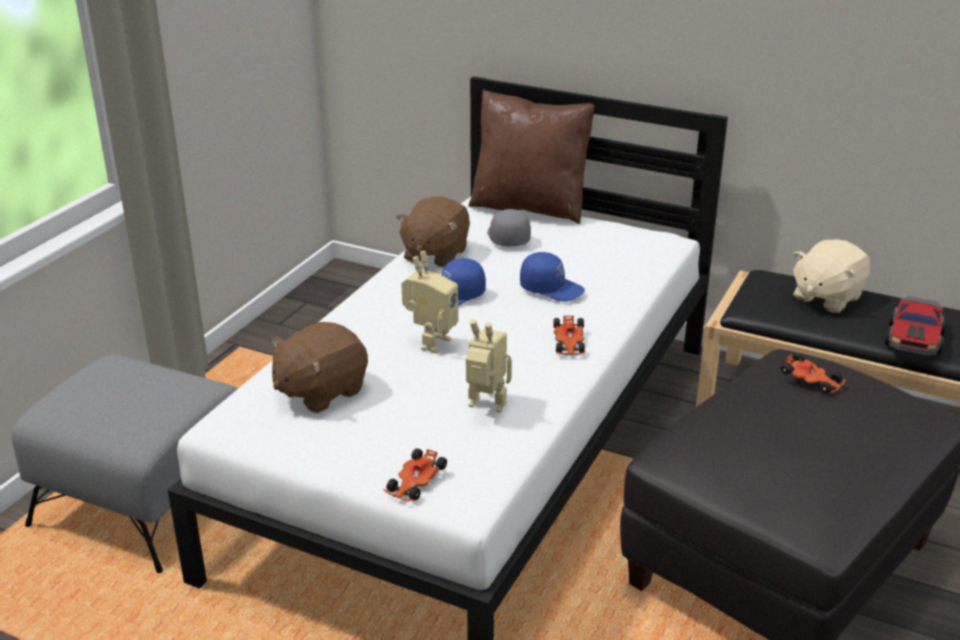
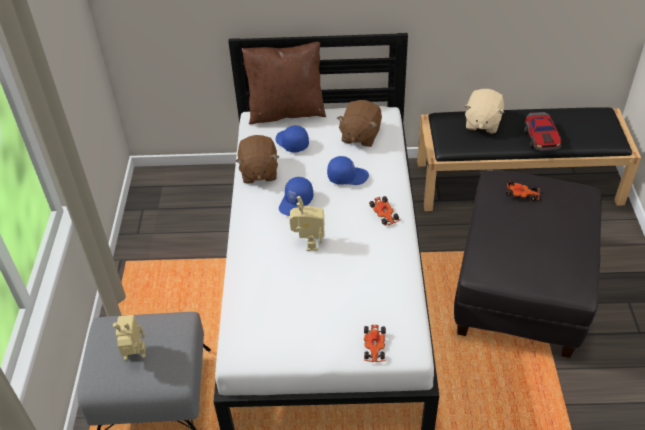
camera: 25 degrees left, 15 degrees up
(320, 391) = (273, 305): brown plush toy -> brown plush toy (360, 136)
(485, 407) = (373, 279): toy robot -> toy robot (135, 357)
(507, 237) = (291, 143): grey cap -> blue cap

